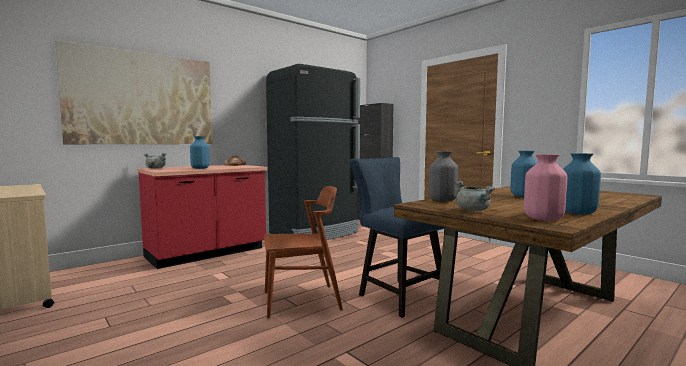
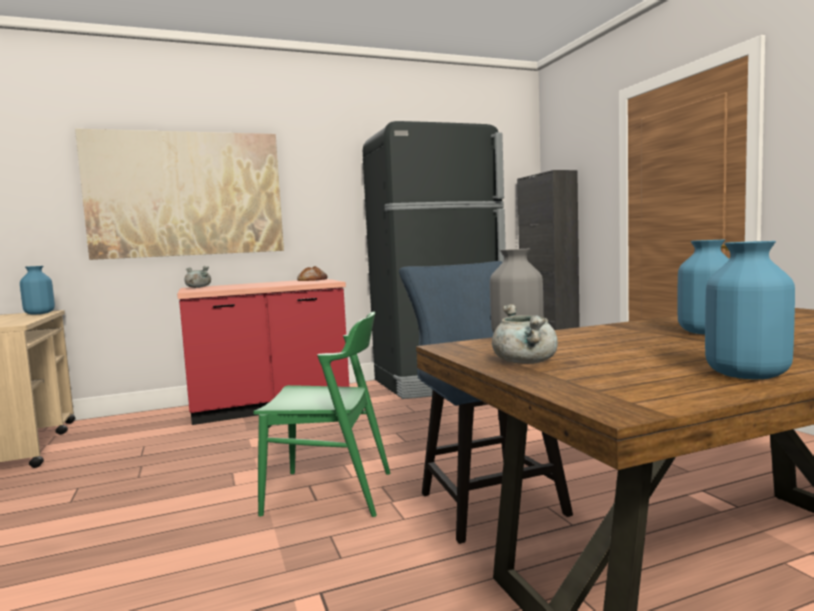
camera: 20 degrees right, 0 degrees up
(200, 168) = (248, 286): blue vase -> blue vase (39, 313)
(302, 300) = (329, 492): brown chair -> green chair
(544, 219) = (630, 388): pink vase -> none

